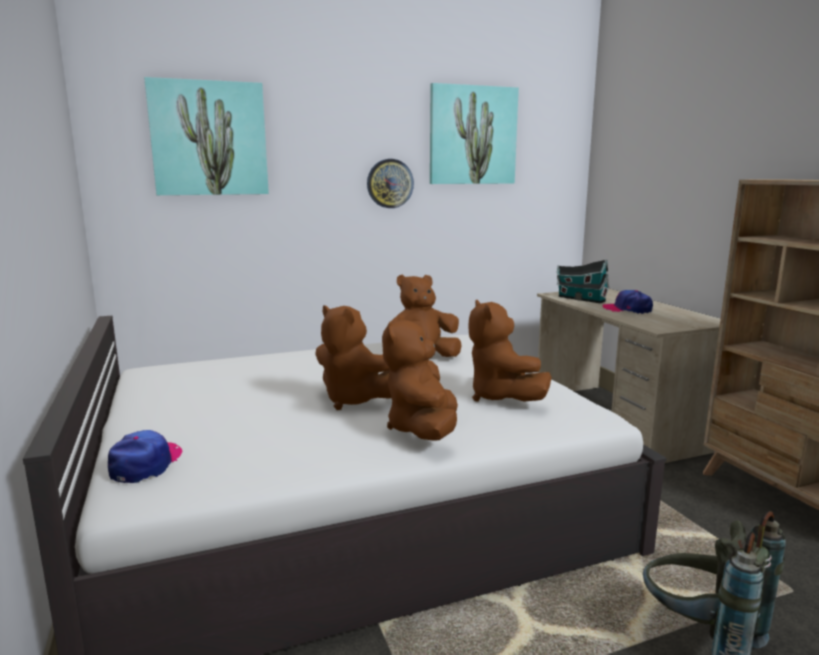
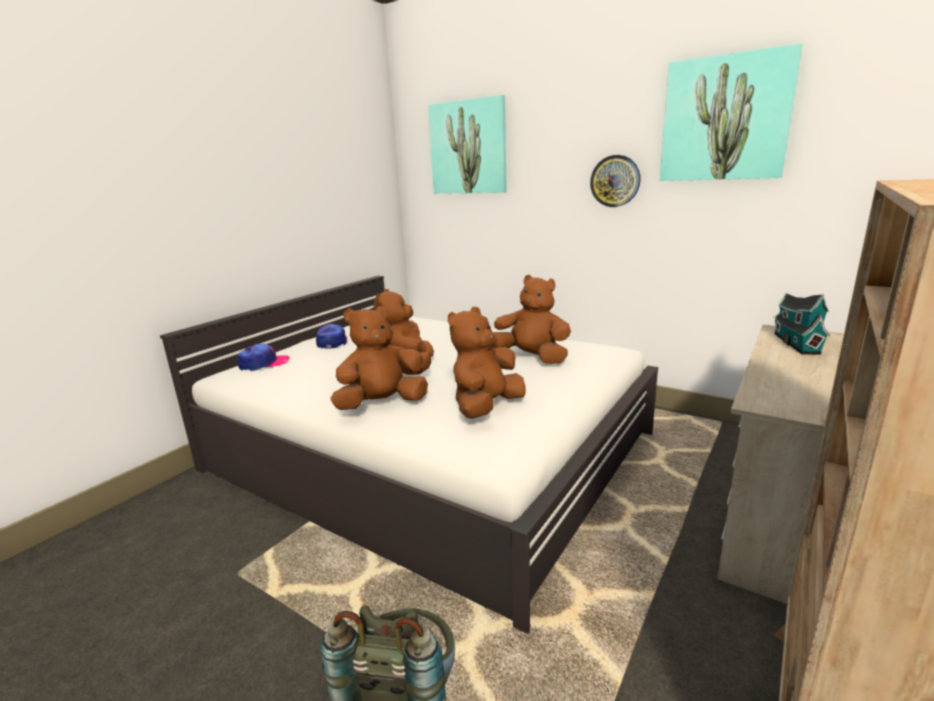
camera: 55 degrees right, 5 degrees up
(627, 309) = (812, 371): cap -> cap (332, 342)

